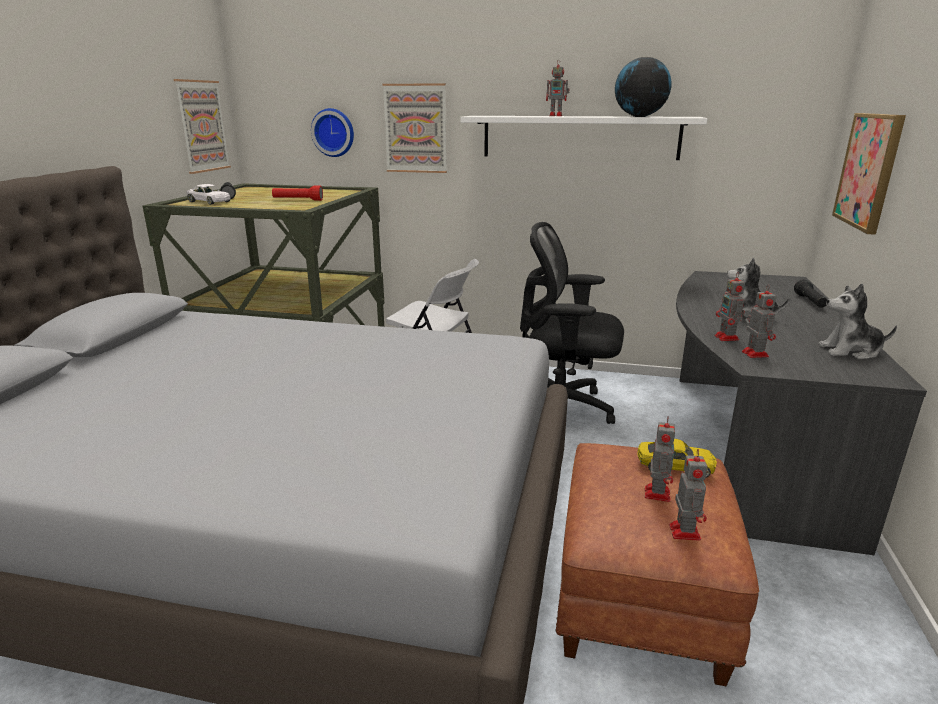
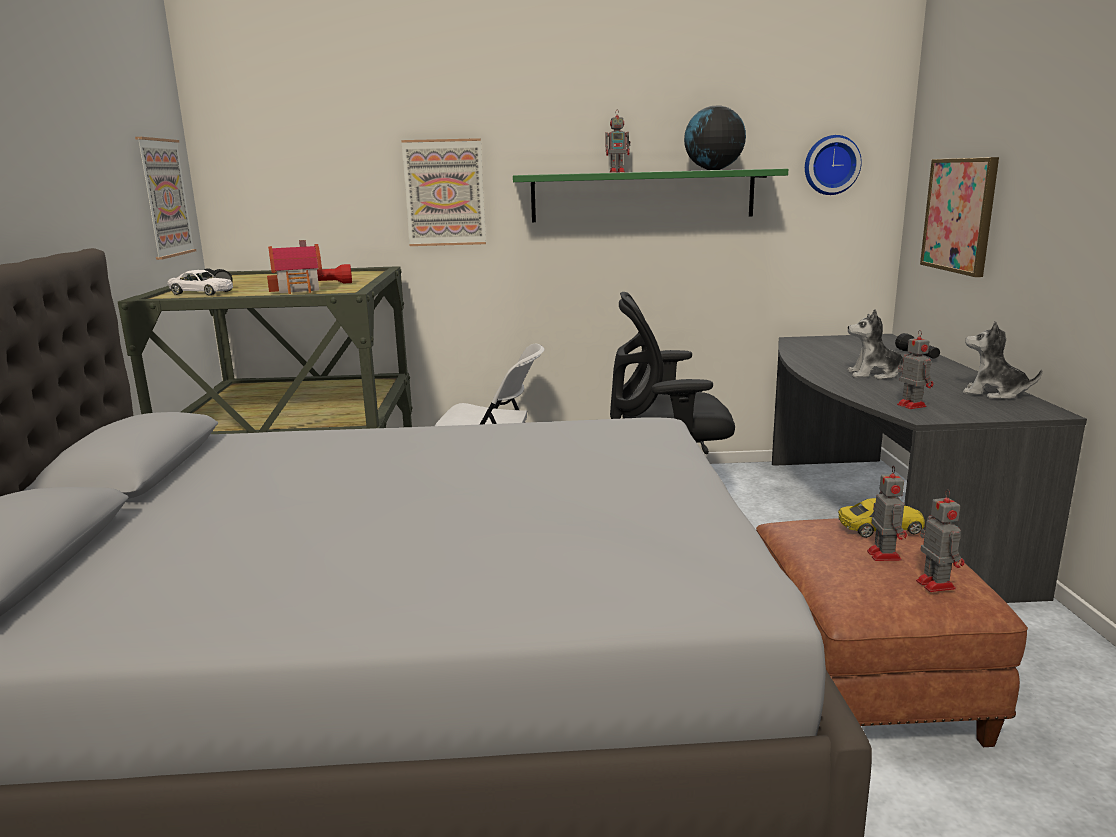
camera: 15 degrees left, 5 degrees down
(273, 204) = (300, 289): none -> toy house
(334, 132) = (336, 201): wall clock -> wall clock (830, 165)
(580, 137) = (642, 195): white shelf -> green shelf
(727, 338) = (872, 394): toy robot -> none
(850, 351) = (993, 394): plush toy -> plush toy turned 45 degrees clockwise

